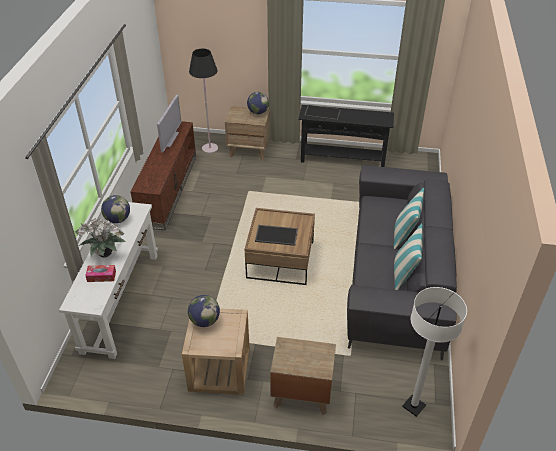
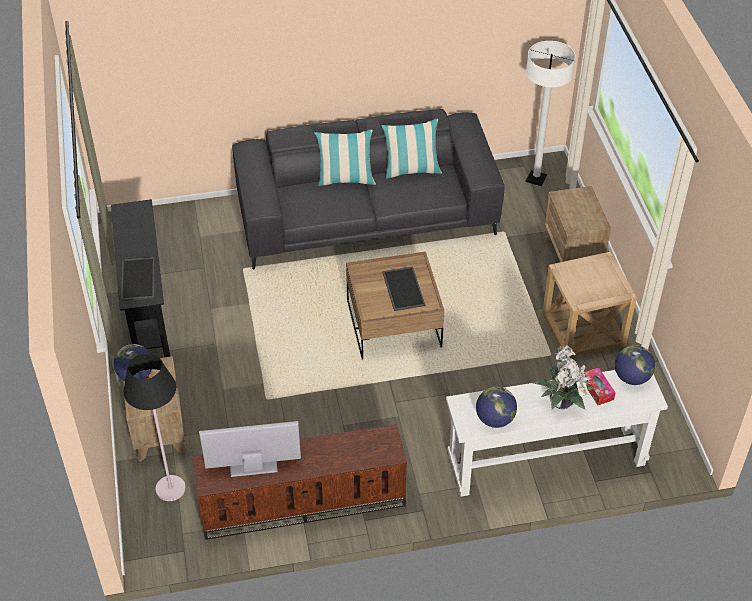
camera: 110 degrees left, 5 degrees up
(204, 321) = (585, 293): globe -> globe (631, 377)

